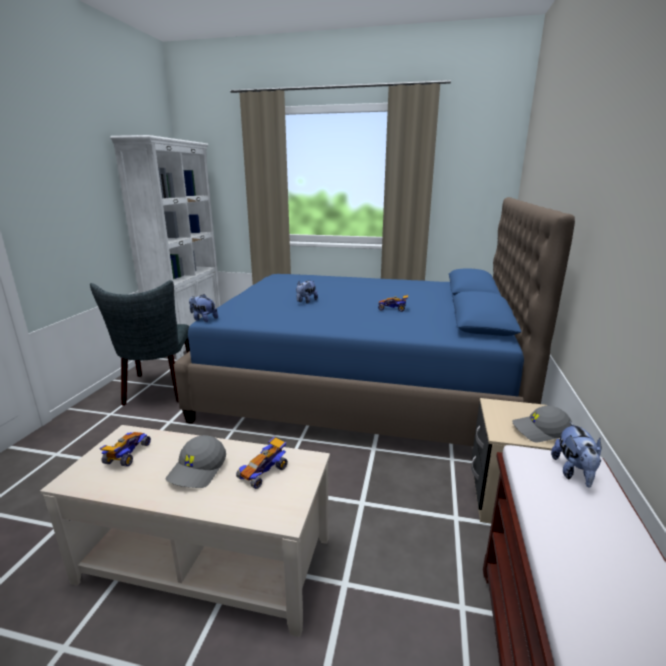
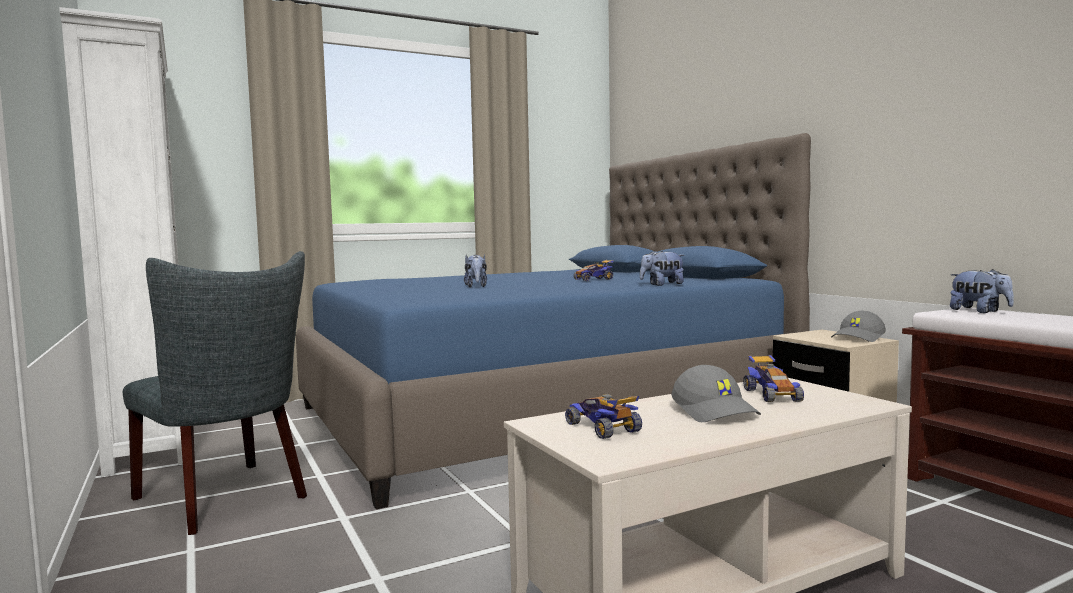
camera: 40 degrees left, 15 degrees down
(203, 319) = (396, 304): plush toy -> plush toy (662, 284)

